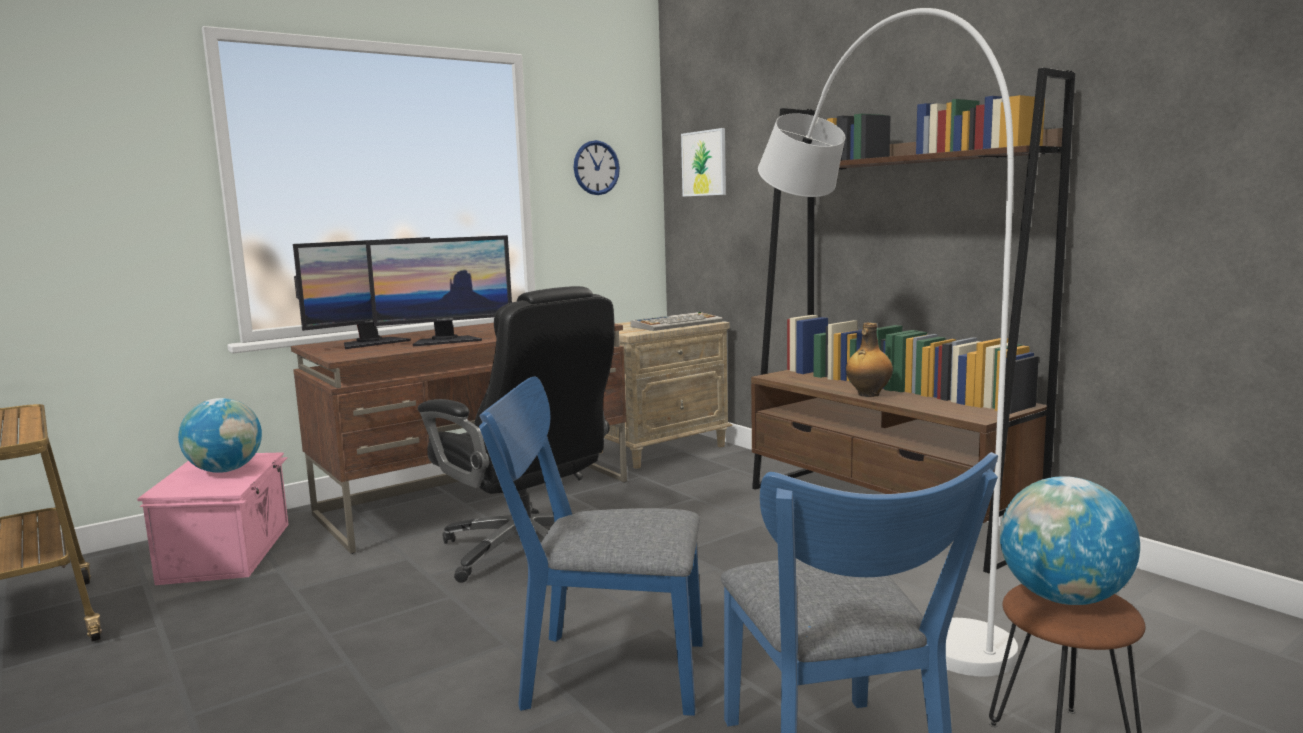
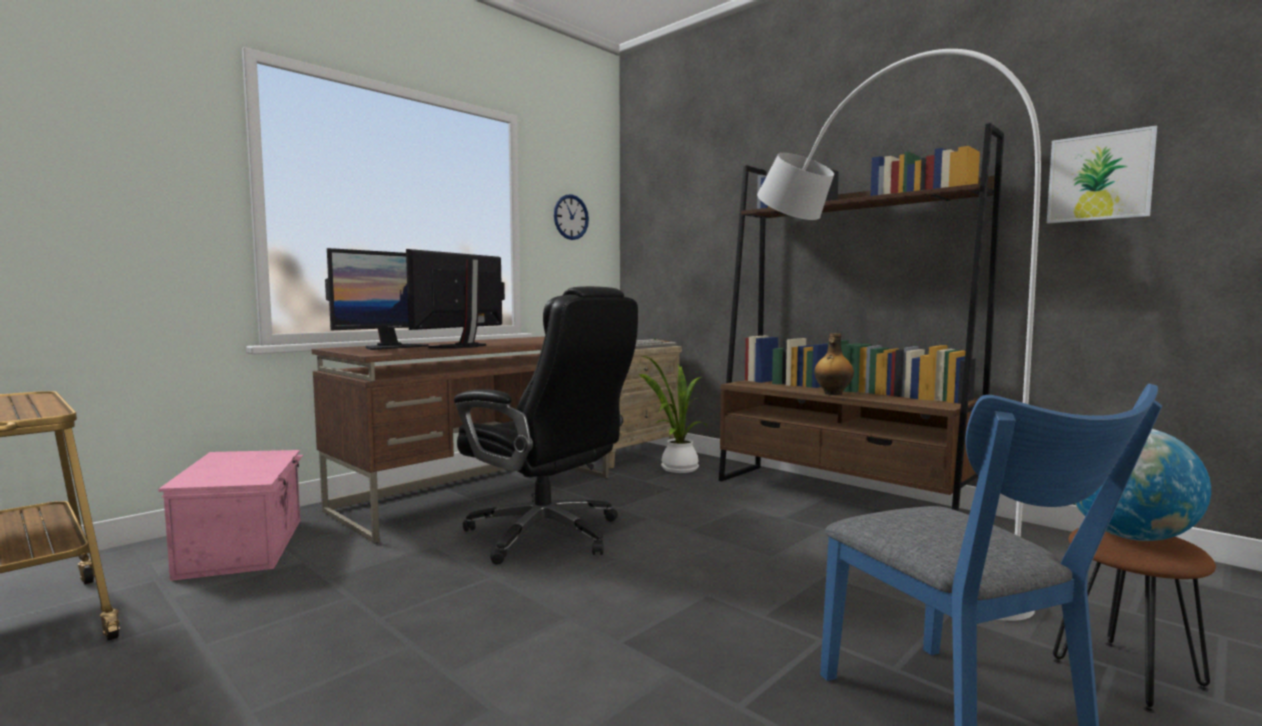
camera: 10 degrees left, 5 degrees down
(225, 470) = (247, 464): globe -> none
(445, 341) = (462, 346): monitor -> monitor turned 150 degrees clockwise
(600, 672) = (675, 638): blue chair -> none
(704, 163) = (660, 218): picture -> picture (1099, 177)
(711, 471) = (676, 469): none -> potted plant

